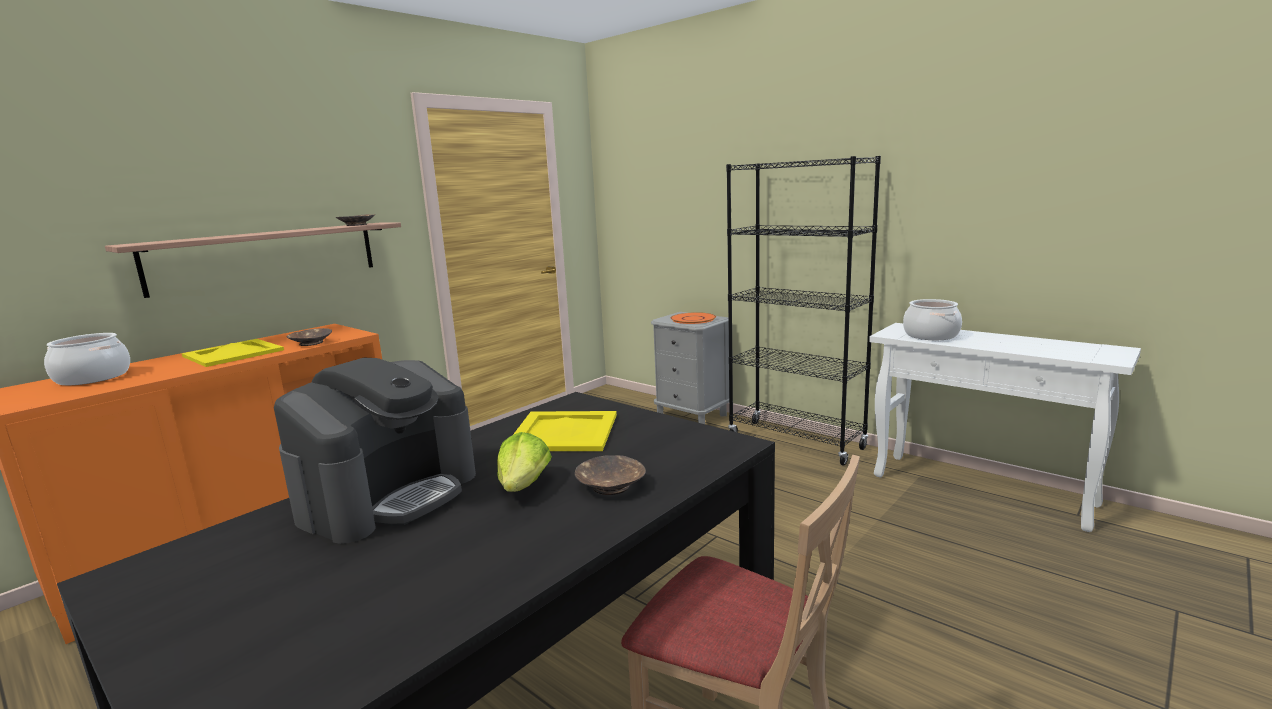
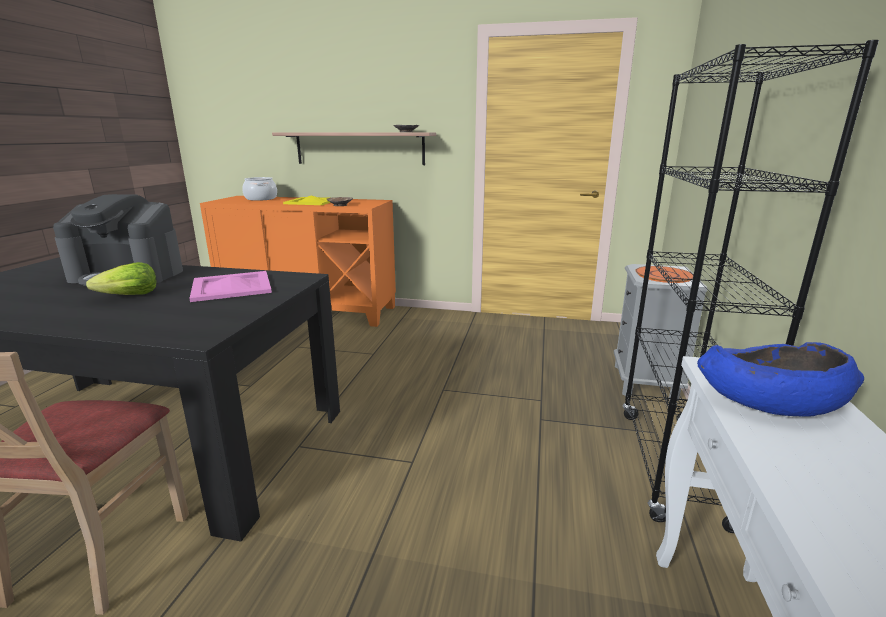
camera: 60 degrees right, 5 degrees up
(562, 432) = (231, 286): yellow tray -> pink tray
(610, 486) = (118, 315): brown bowl -> none
(931, 335) = (768, 402): cooking pot -> blue bowl

